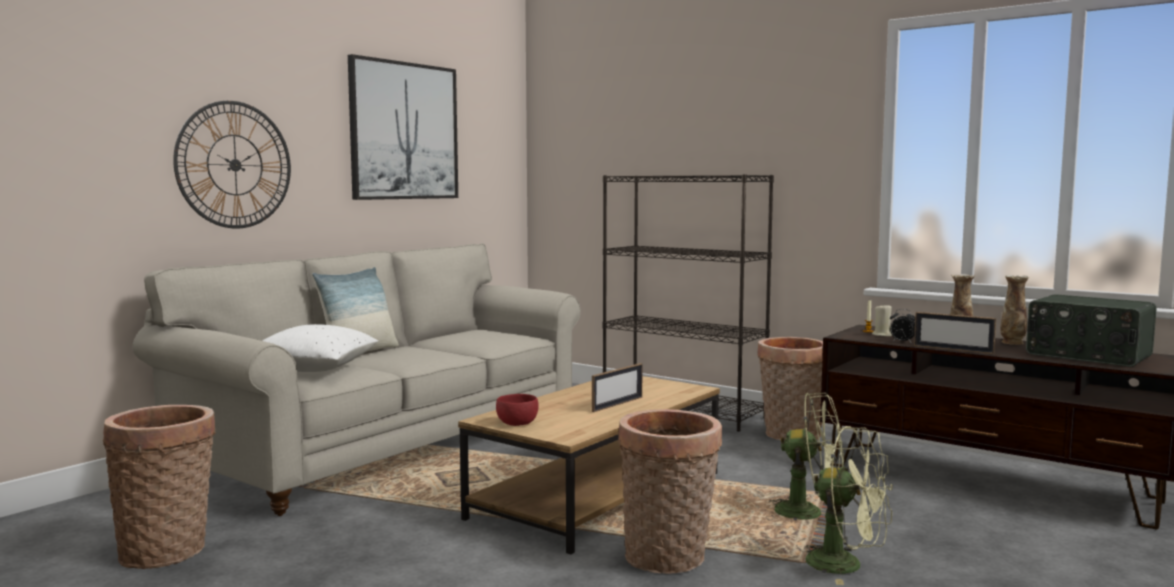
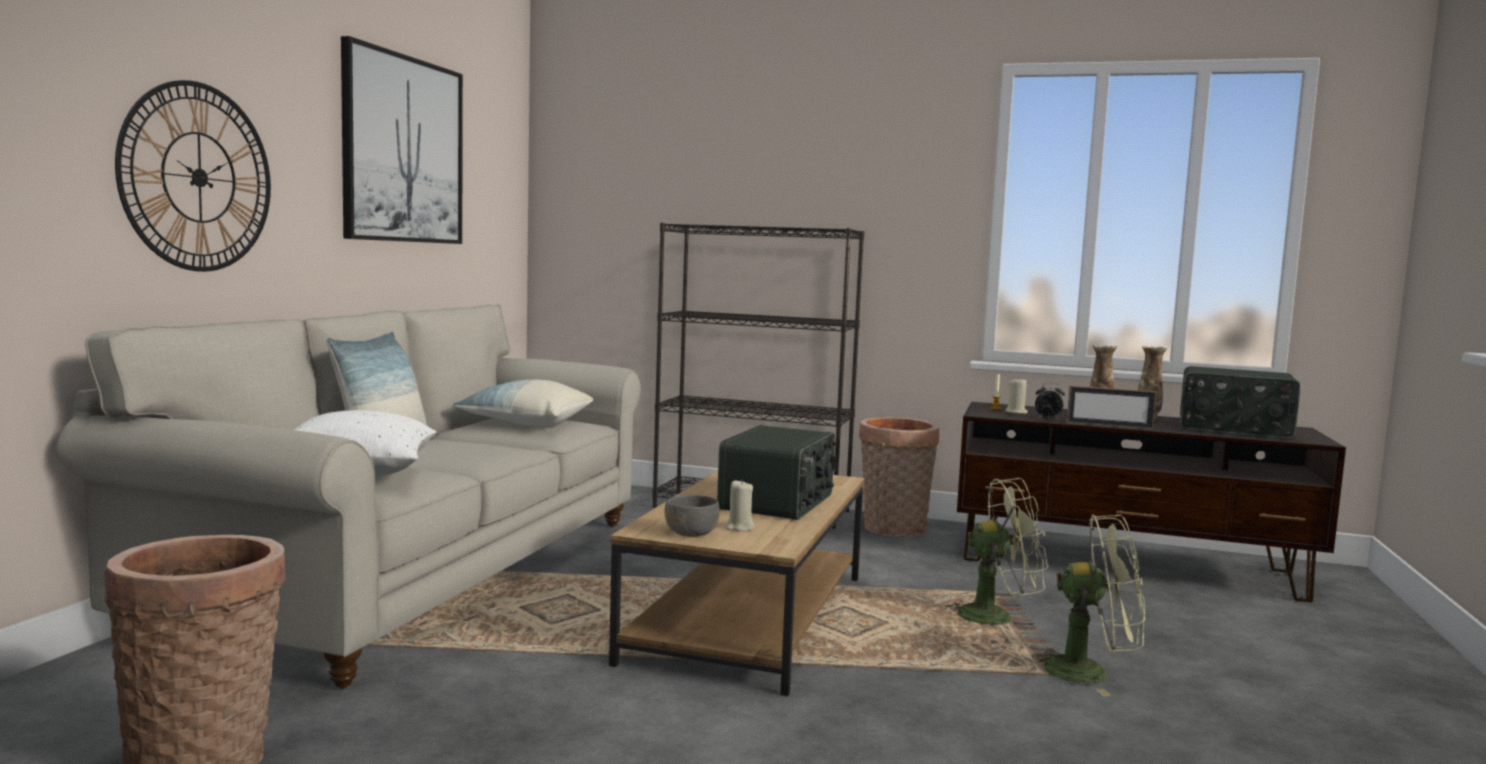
camera: 20 degrees left, 0 degrees up
(480, 335) = (525, 423): none -> pillow
(516, 423) = (690, 533): red bowl -> grey bowl
(559, 421) = (739, 528): none -> beige candle
(617, 404) = (779, 502): picture frame -> radio
(668, 559) = (904, 689): basket -> none

